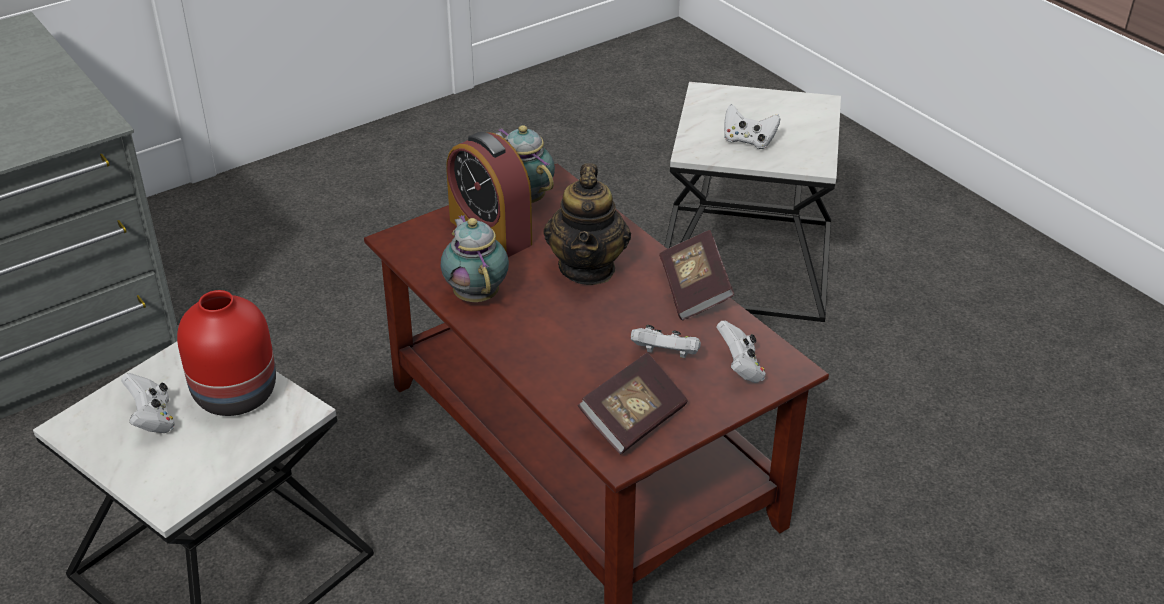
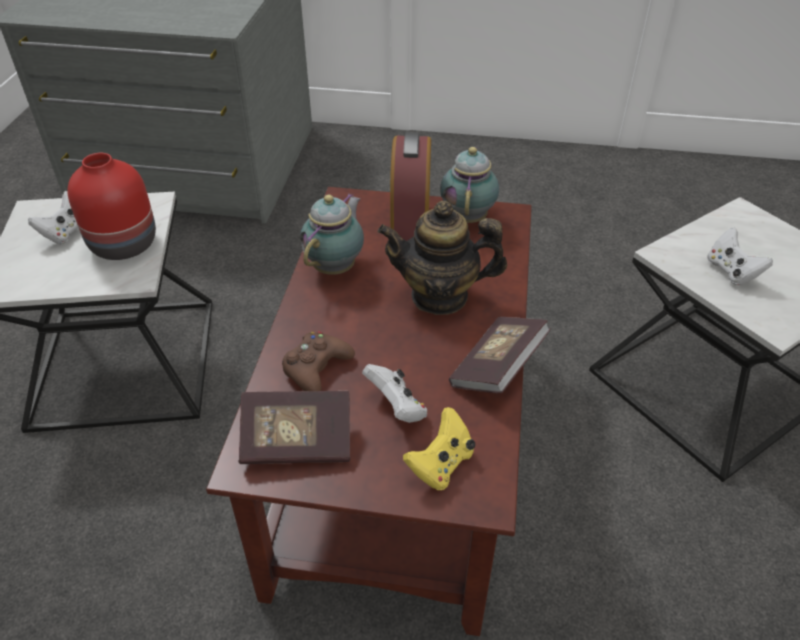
camera: 45 degrees right, 5 degrees up
(573, 369) = (316, 368): none -> brown game controller
(587, 268) = (440, 296): teapot -> teapot turned 45 degrees clockwise
(740, 368) = (441, 464): white game controller -> yellow game controller

